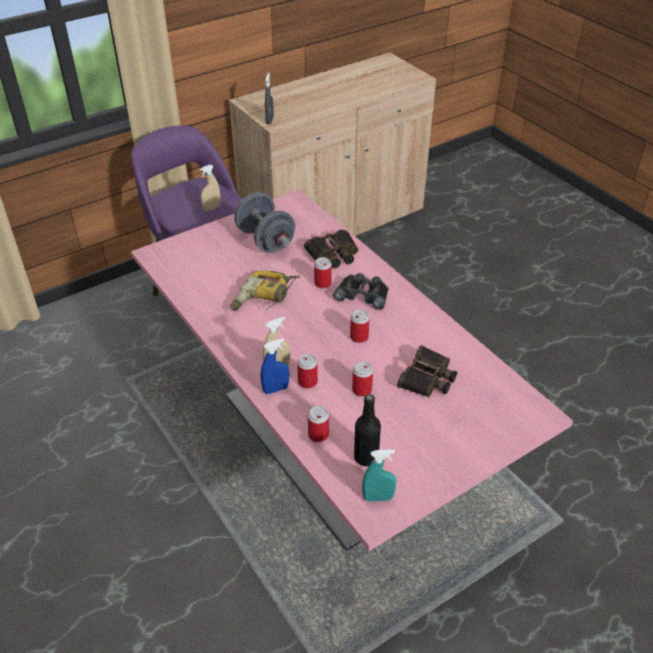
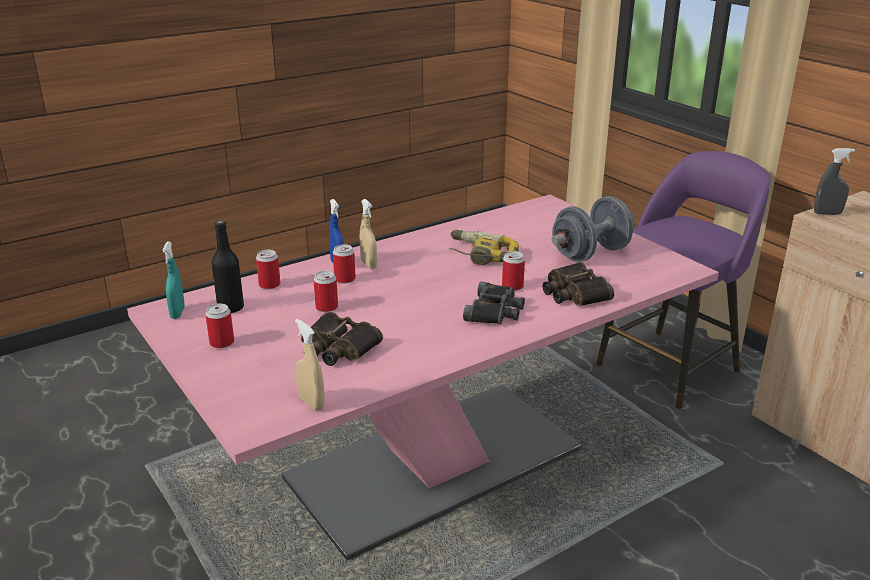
camera: 90 degrees right, 15 degrees down
(212, 208) = (674, 243): beige spray bottle -> beige spray bottle (311, 403)
(359, 337) = (414, 307): can -> can (222, 343)

